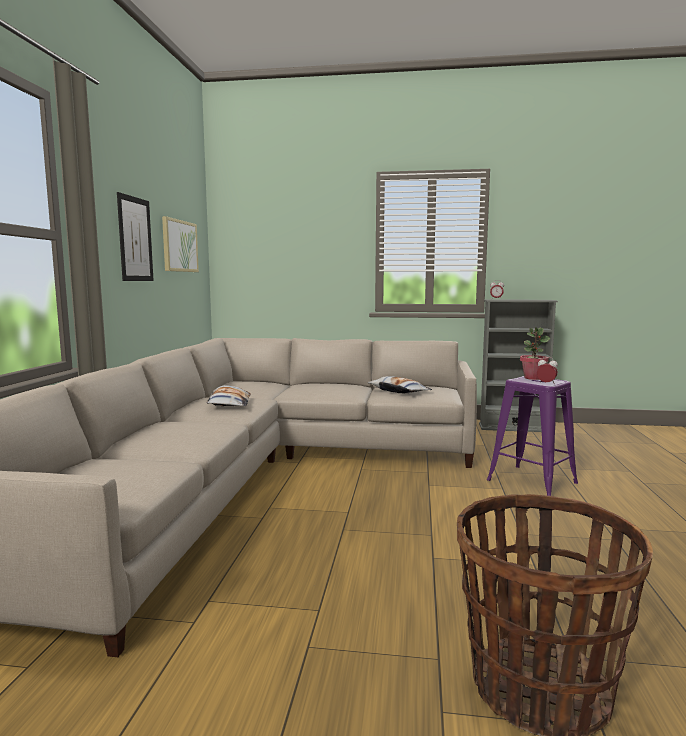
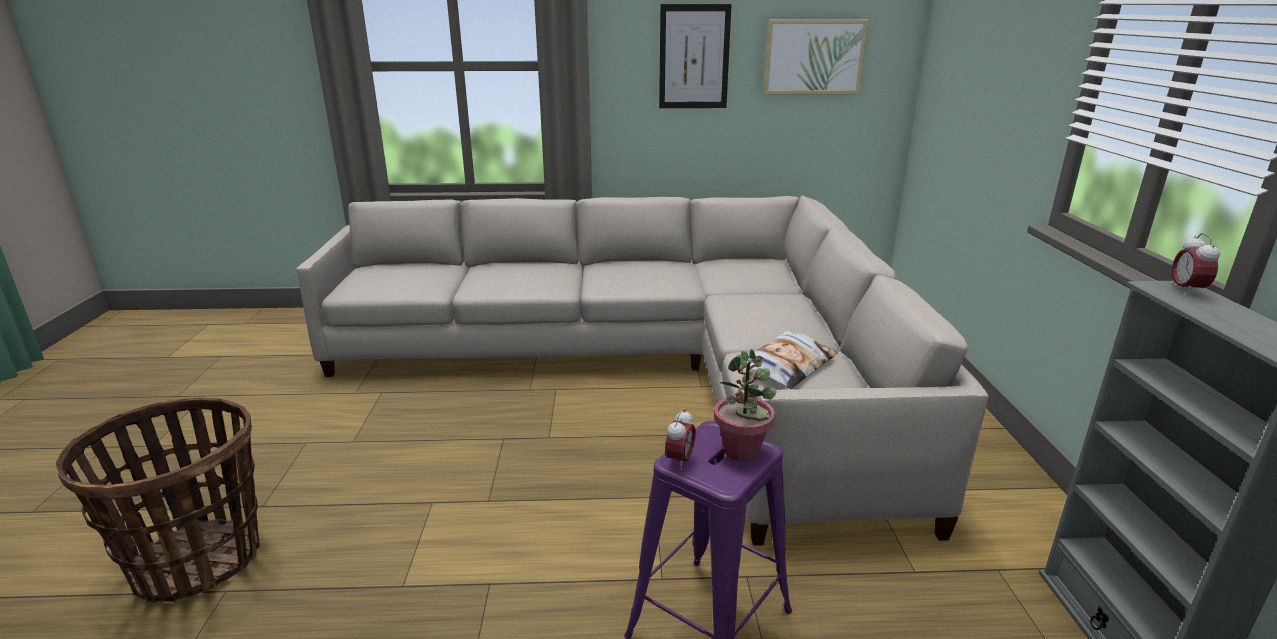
camera: 80 degrees right, 15 degrees up
(229, 403) = (643, 275): pillow -> none

